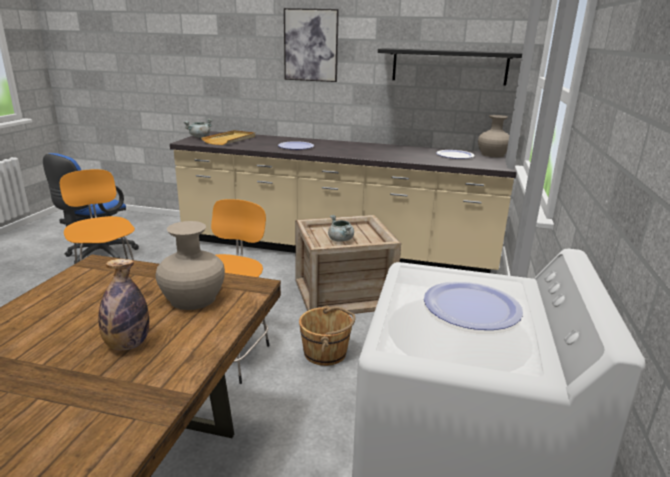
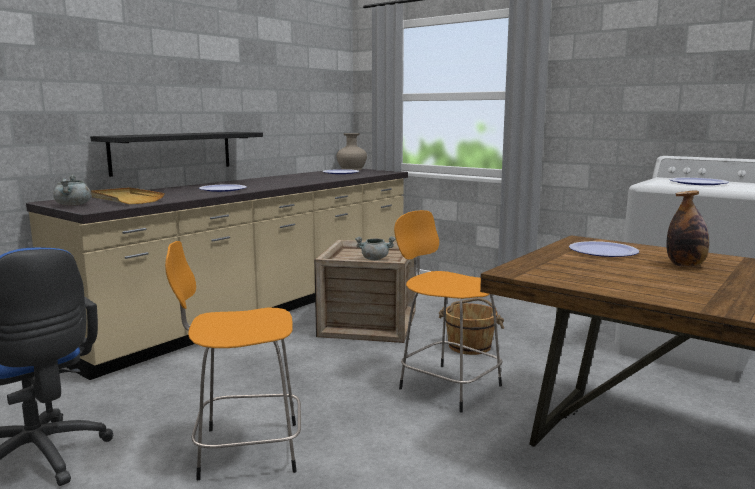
camera: 65 degrees left, 10 degrees down
(193, 298) = (603, 251): beige vase -> plate
(311, 45) = (176, 66): picture -> none
(449, 66) = (302, 91): black shelf -> black shelf (172, 152)

